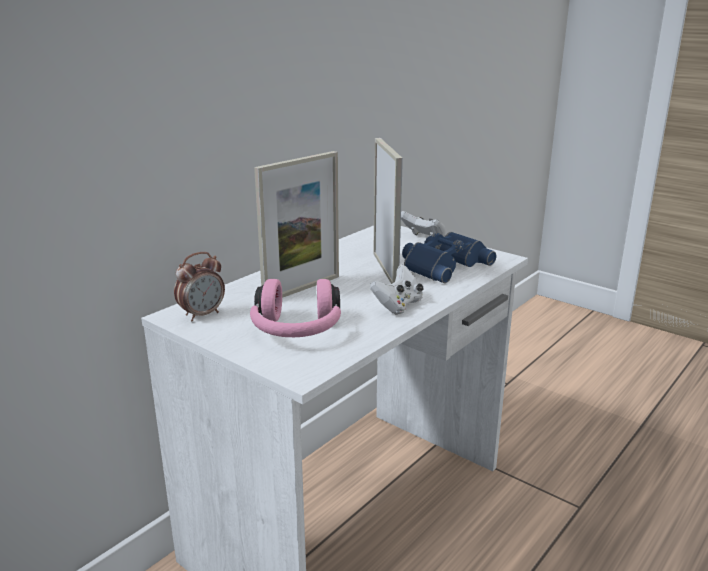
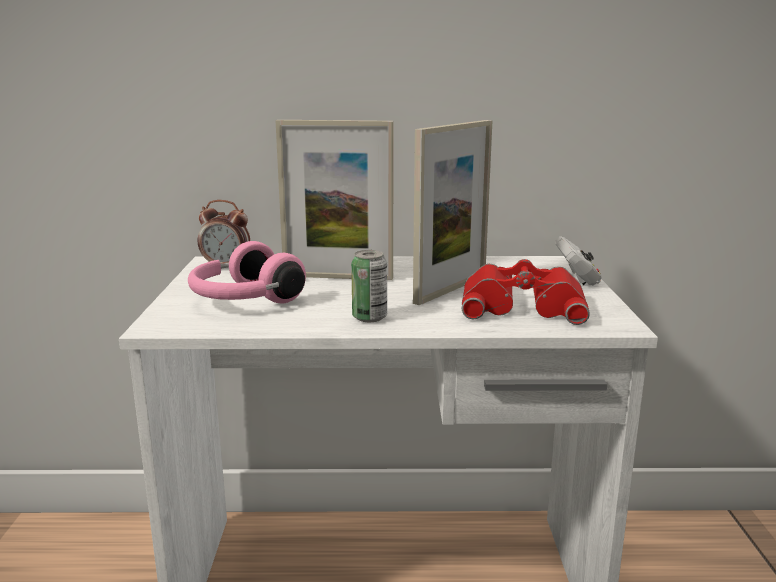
camera: 50 degrees right, 5 degrees down
(398, 306) = (369, 317): white game controller -> can
(442, 264) = (523, 305): blue binoculars -> red binoculars

